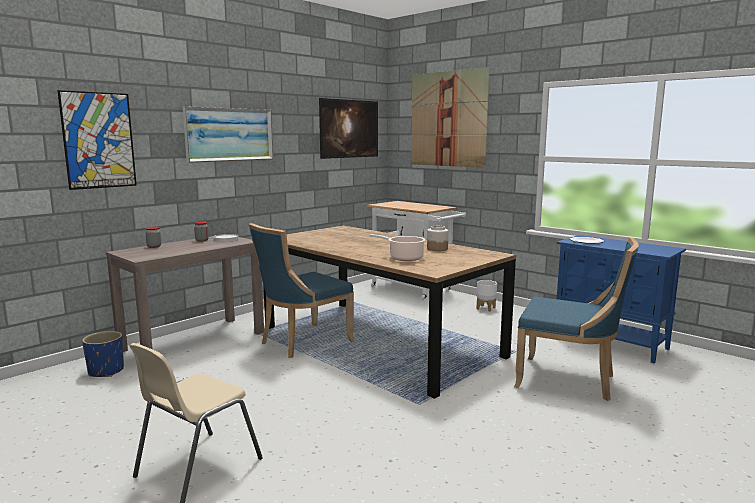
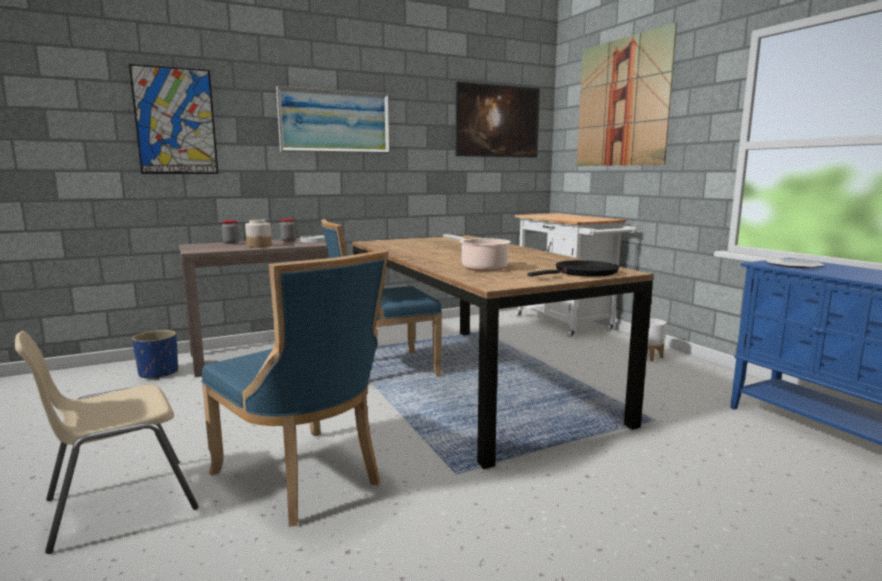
camera: 20 degrees right, 0 degrees up
(437, 249) = (544, 261): jar -> jar (259, 246)
(474, 257) = (583, 273): none -> black frying pan
(569, 380) = (717, 479): blue chair -> blue chair (303, 478)

